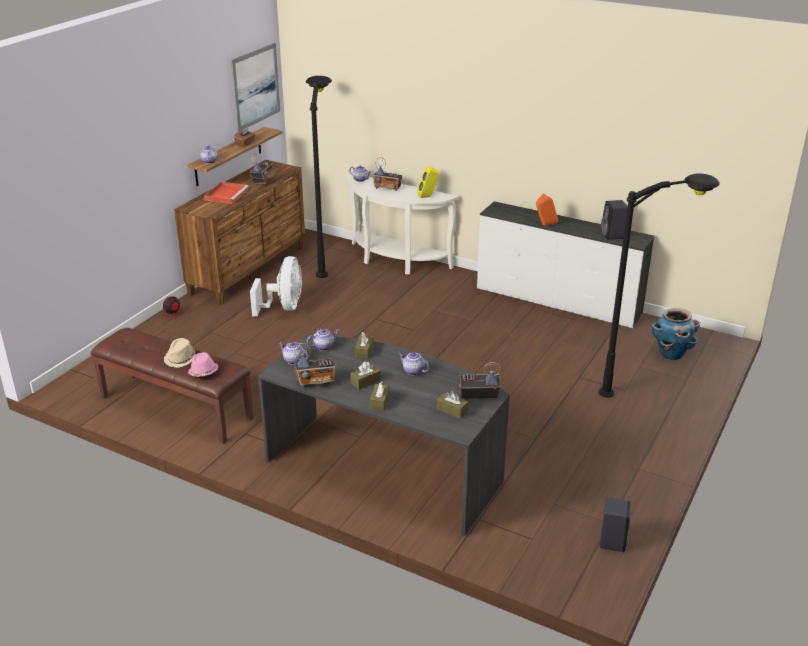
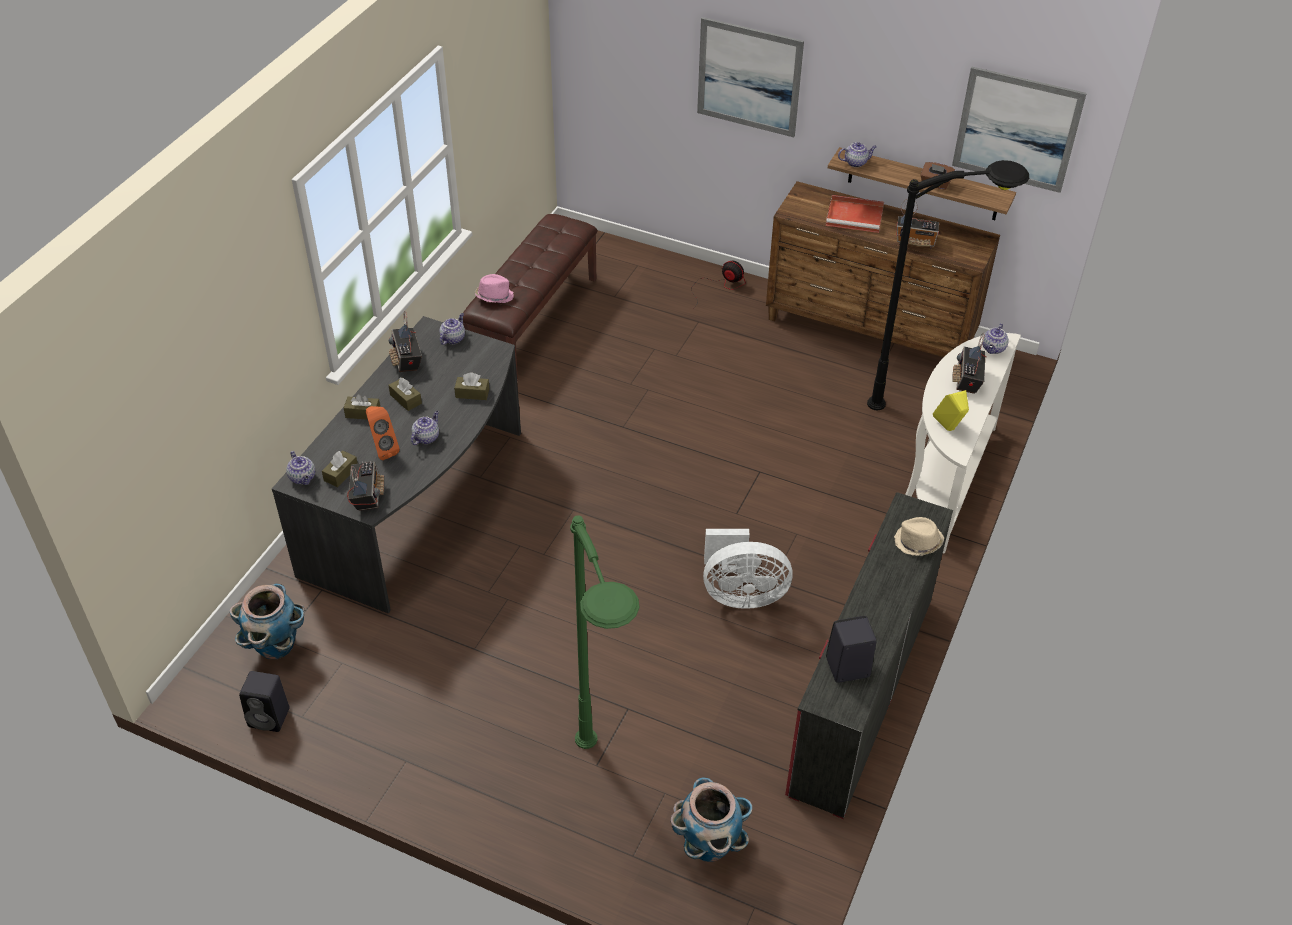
camera: 85 degrees right, 15 degrees up
(131, 151) = (749, 77): none -> picture
(181, 359) = (522, 275): beige hat -> beige hat (917, 542)
(284, 307) = (772, 378): white fan -> white fan (741, 594)
(324, 346) = (483, 359): teapot -> teapot (303, 478)
(540, 542) = (276, 646): none -> planter
(544, 225) = (867, 574): orange speaker -> orange speaker (383, 450)
(558, 301) = (860, 694): white dresser -> red dresser
(650, 388) = (604, 800): black floor lamp -> green floor lamp

